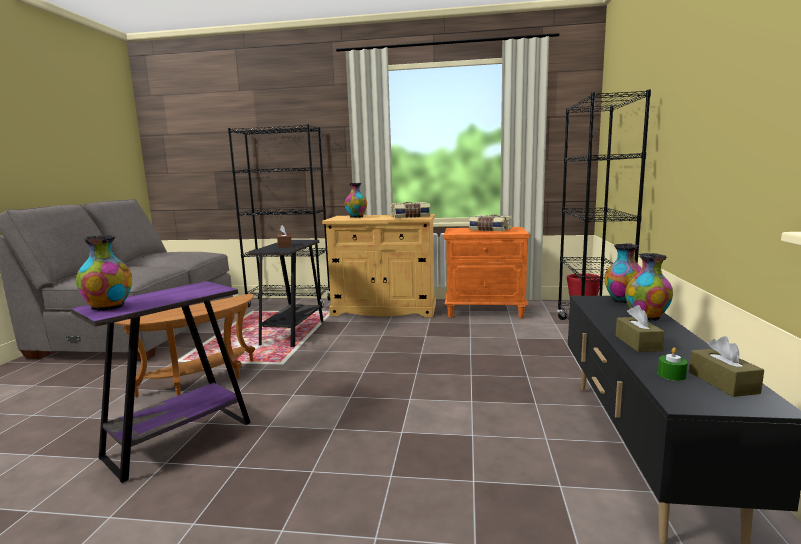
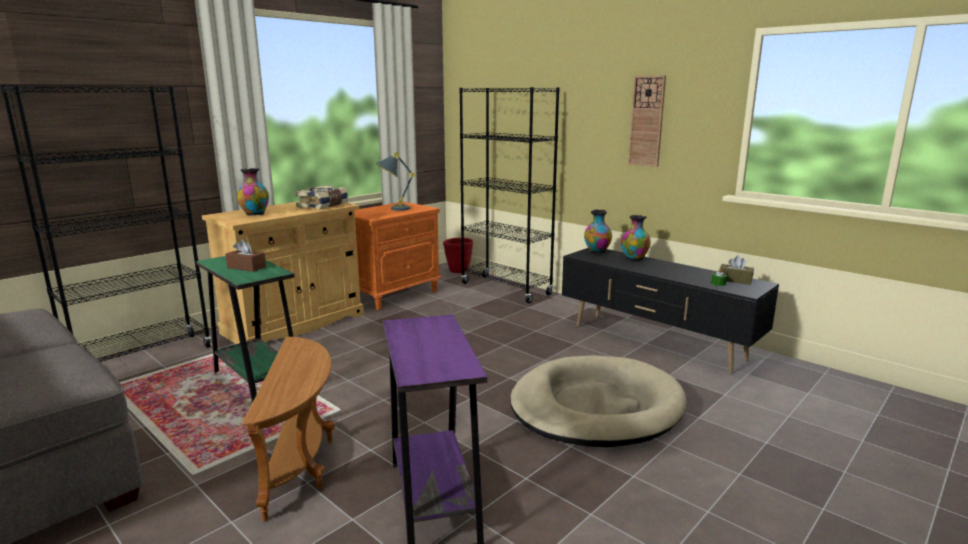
camera: 55 degrees left, 5 degrees up
(109, 308) = (439, 367): vase -> none
(293, 333) = (257, 382): black side table -> green side table
(408, 460) = (596, 407): none -> beige dog bed
(490, 230) = (393, 209): book -> grey table lamp
(638, 343) = (670, 273): brown tissue box -> none
(722, 115) = (647, 121): none -> wall clock

